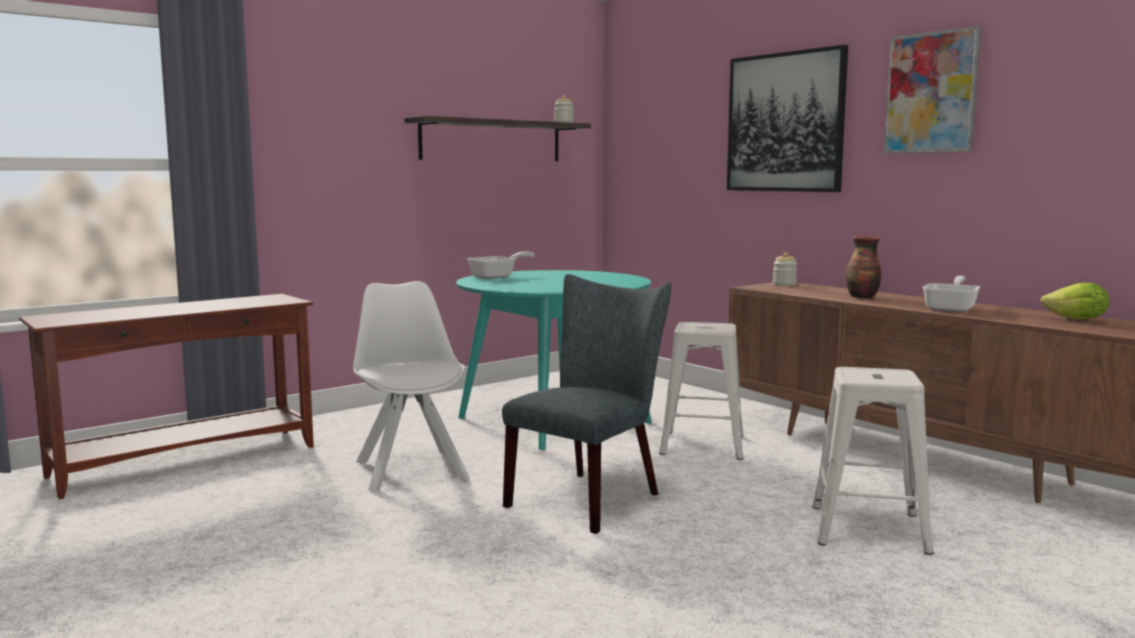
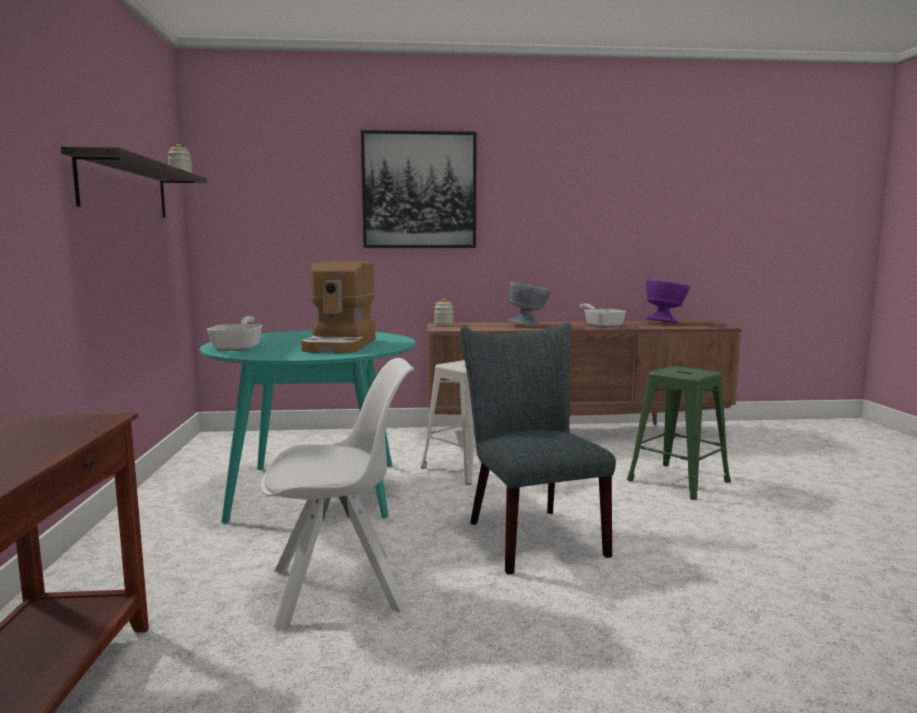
camera: 55 degrees left, 0 degrees up
(411, 470) = (340, 589): white chair -> white chair turned 150 degrees clockwise
(555, 284) = (341, 345): none -> coffee machine
(862, 297) = (529, 326): vase -> grey bowl
(869, 529) = (678, 481): white stool -> green stool
(931, 93) = (545, 175): picture -> none
(1077, 319) = (665, 323): lettuce -> purple bowl

